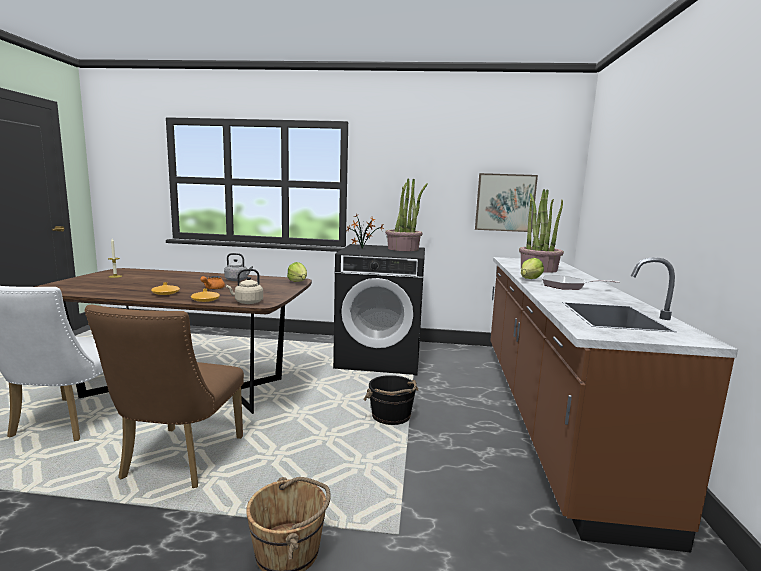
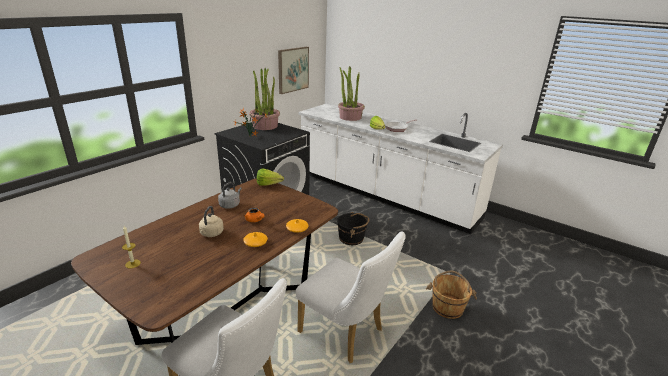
camera: 60 degrees left, 15 degrees up
(178, 462) = (346, 333): brown chair -> white chair
(247, 302) = (317, 214): beige kettle -> beige kettle (211, 234)
(549, 413) = (384, 195): brown counter -> white counter

